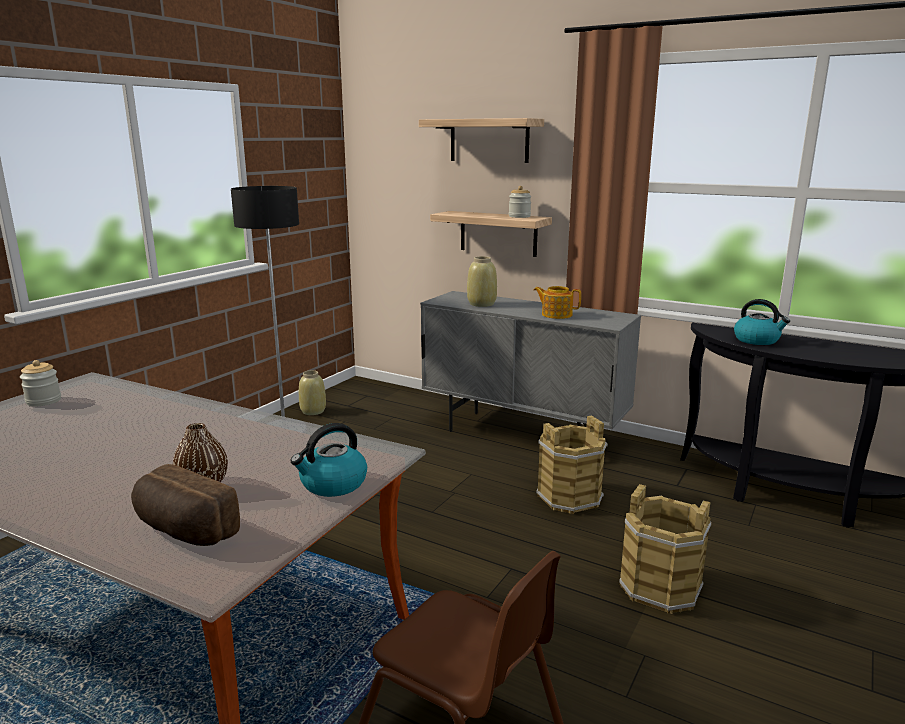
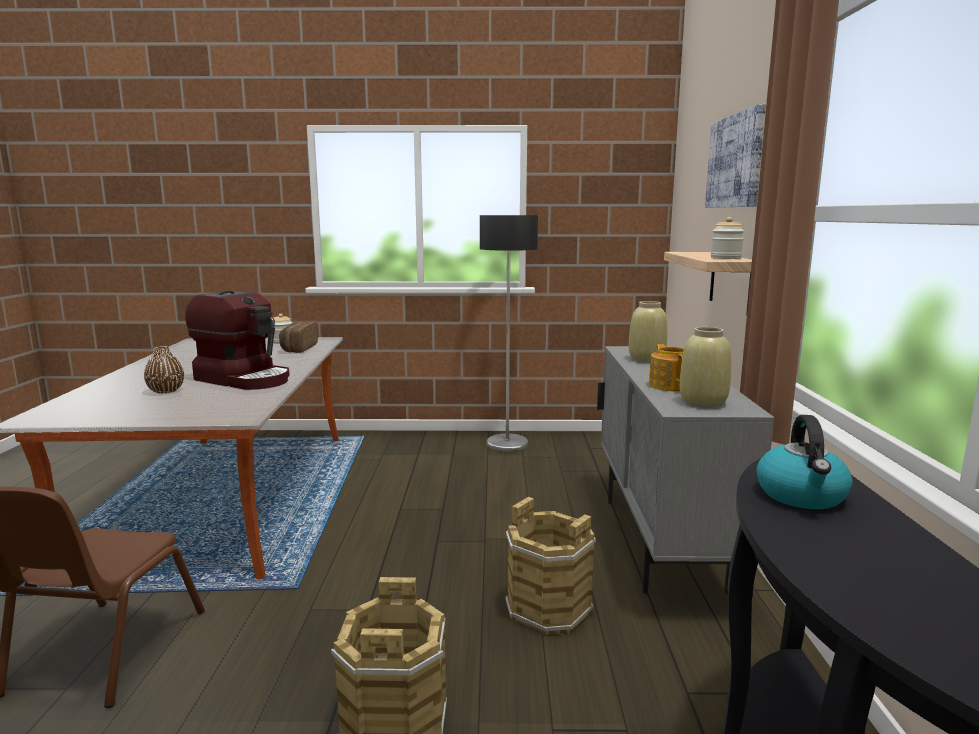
camera: 60 degrees right, 5 degrees down
(183, 530) = (98, 401): bread -> bread (297, 348)
(223, 439) = (245, 379): none -> coffee machine
(313, 411) = (557, 441): beige vase -> beige vase (703, 403)
(332, 484) = (175, 414): kettle -> none
(489, 140) = (735, 161): shelf -> picture

